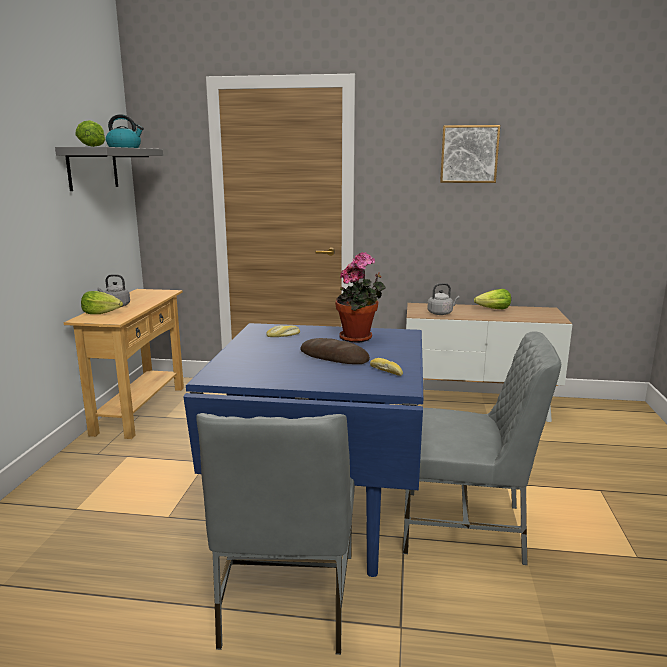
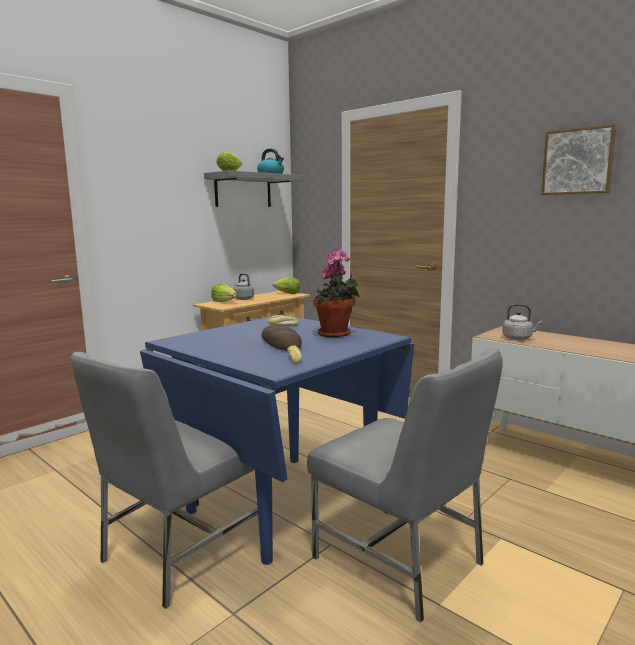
camera: 35 degrees right, 5 degrees down
(493, 309) = (592, 343): lettuce -> lettuce (287, 293)

